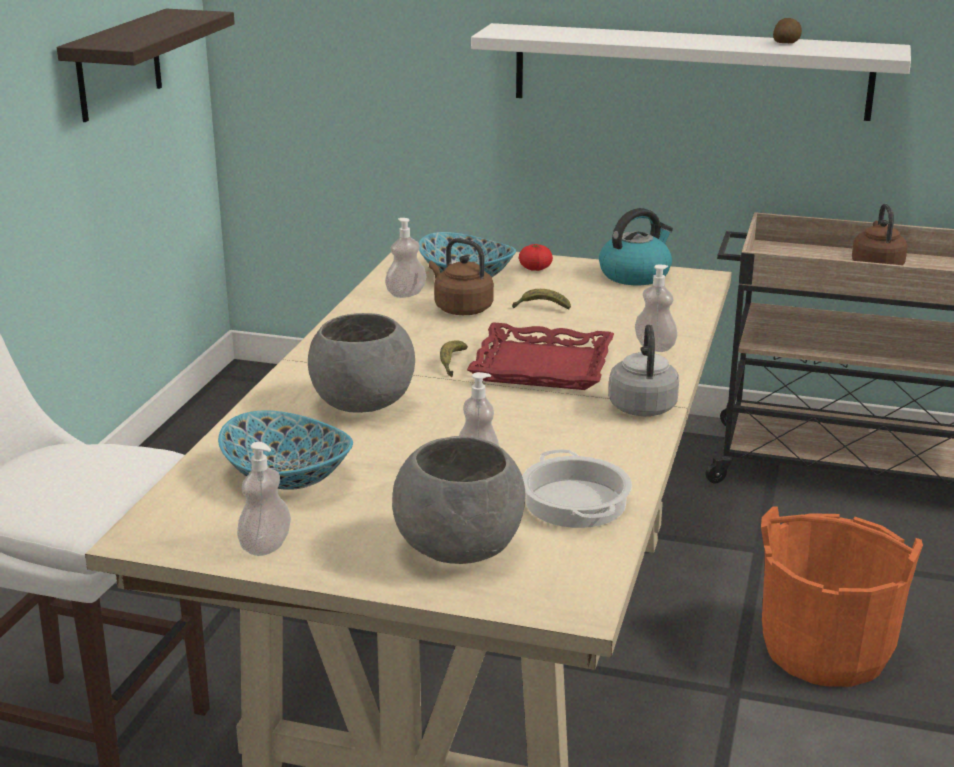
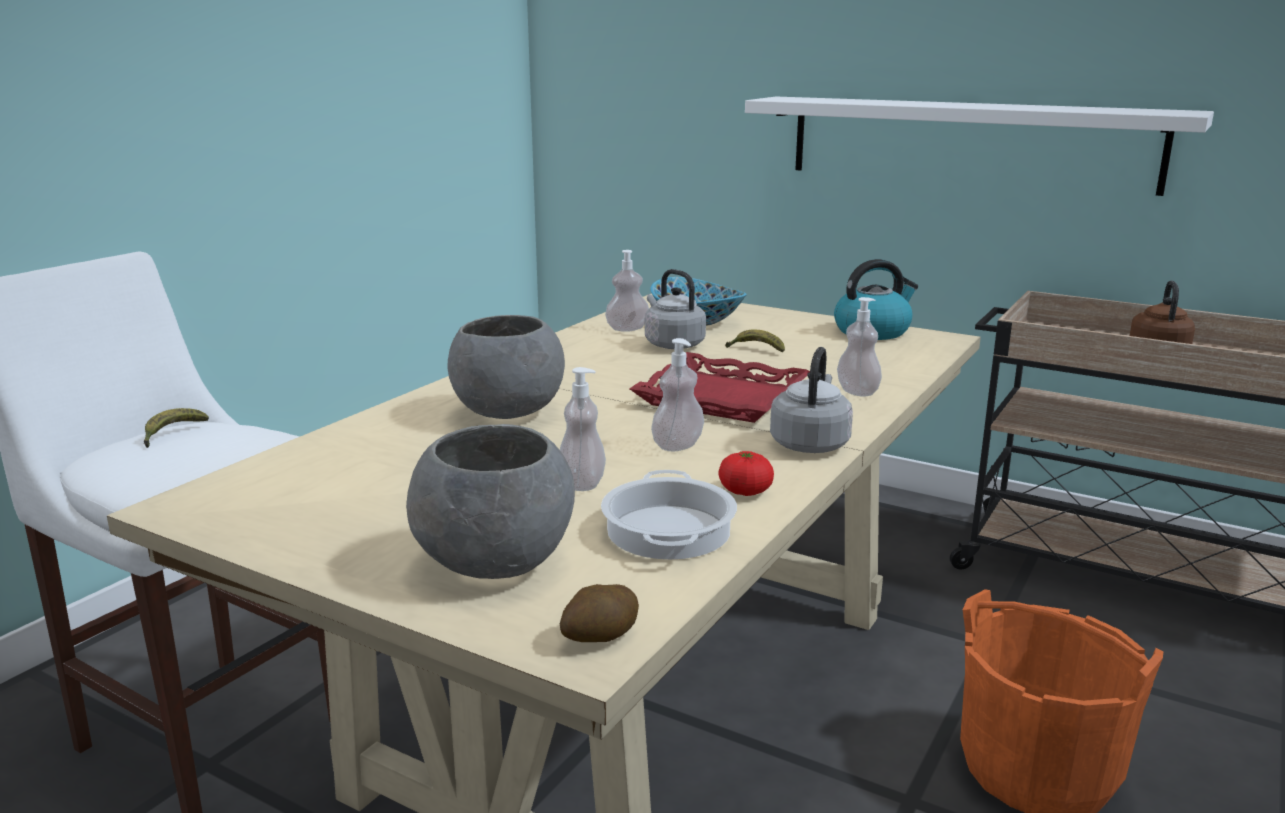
camera: 15 degrees right, 5 degrees down
(119, 65) = (424, 118): shelf -> none
(265, 546) = (289, 532): soap dispenser -> soap dispenser (677, 446)
(287, 478) = (373, 470): bowl -> none
(452, 364) = (628, 387): banana -> banana (172, 434)
(460, 309) = (672, 344): brown kettle -> grey kettle
(535, 269) = (771, 319): tomato -> tomato (745, 491)
(786, 43) = (1069, 107): potato -> potato (599, 637)

